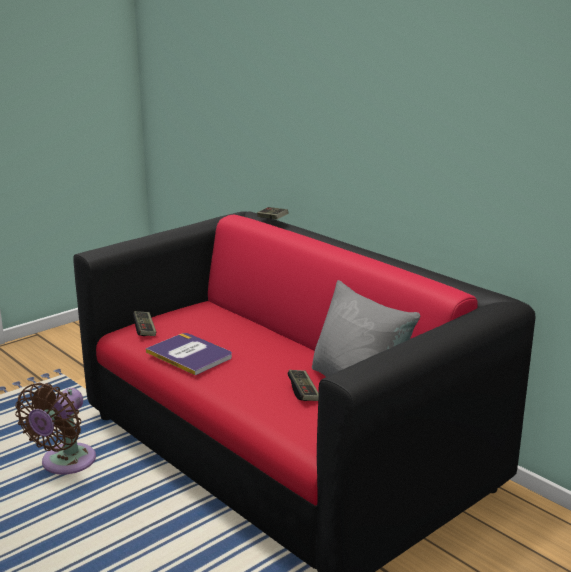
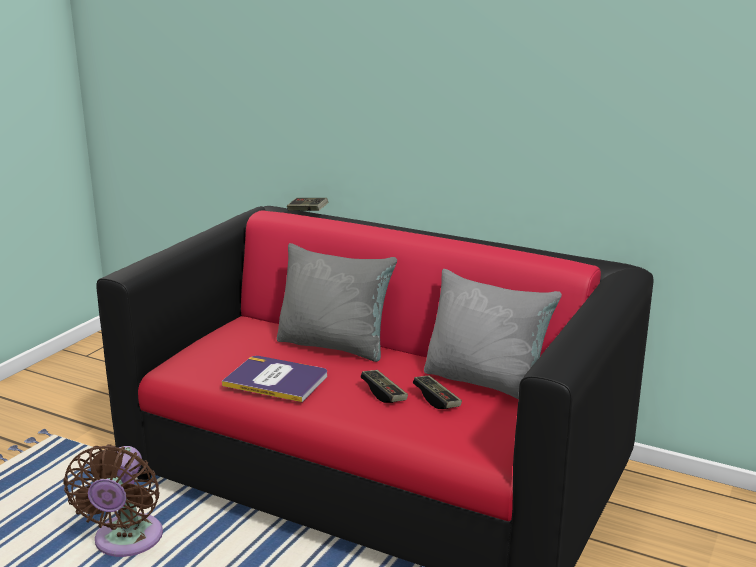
camera: 20 degrees left, 0 degrees up
(145, 330) = (197, 360): game controller -> game controller (384, 394)
(257, 335) = (334, 345): none -> grey pillow

